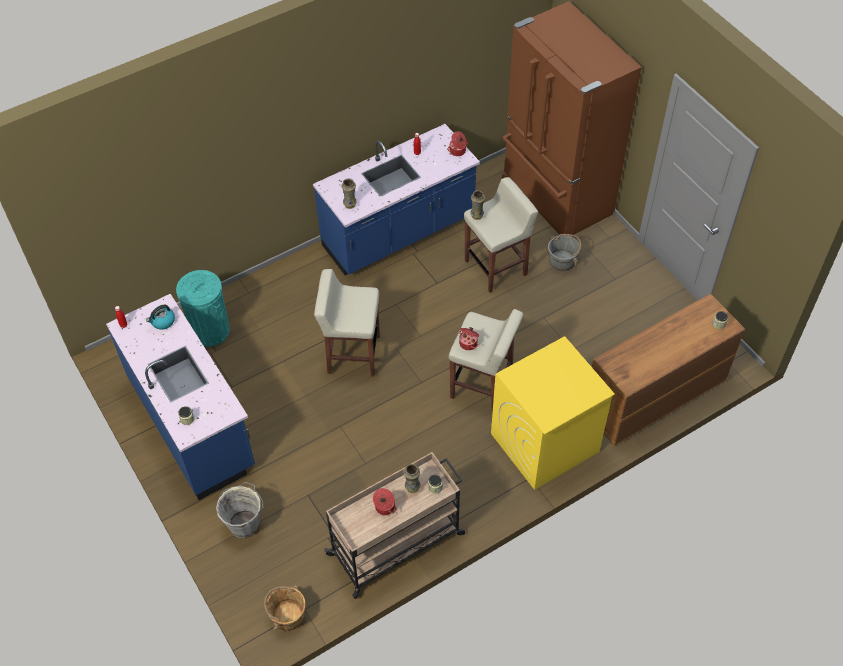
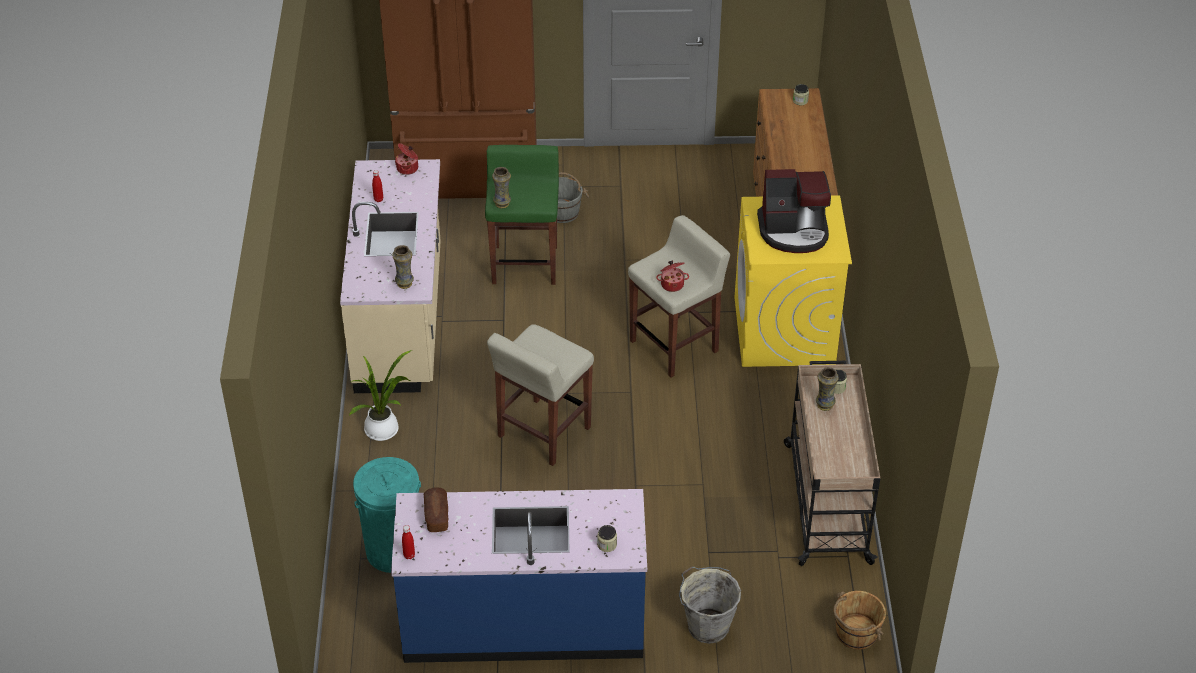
camera: 60 degrees left, 10 degrees down
(162, 322) = (436, 515): kettle -> bread
(302, 275) = (384, 430): none -> potted plant
(384, 507) = (834, 437): cooking pot -> none
(399, 233) = (401, 320): blue counter -> beige counter
(497, 267) = (525, 264): beige stool -> green stool
(550, 383) = (794, 231): none -> coffee machine

